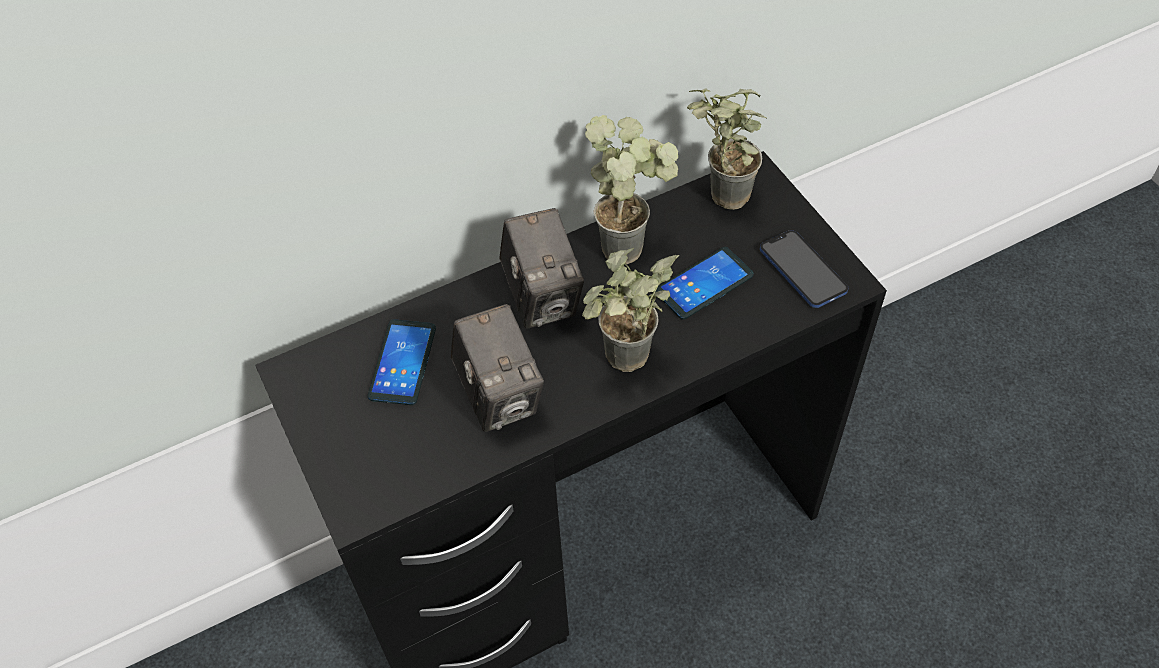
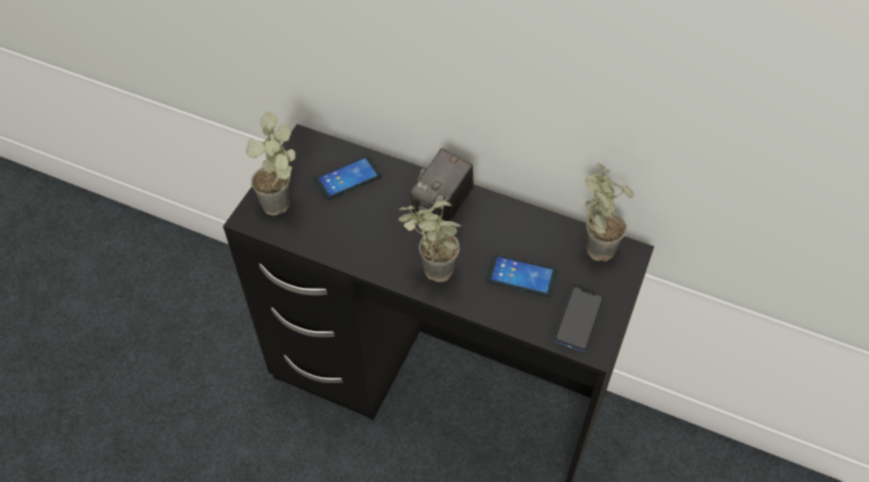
camera: 50 degrees right, 0 degrees up
(500, 395) = (363, 231): camera -> none
(632, 244) = (517, 225): potted plant -> potted plant (284, 207)

